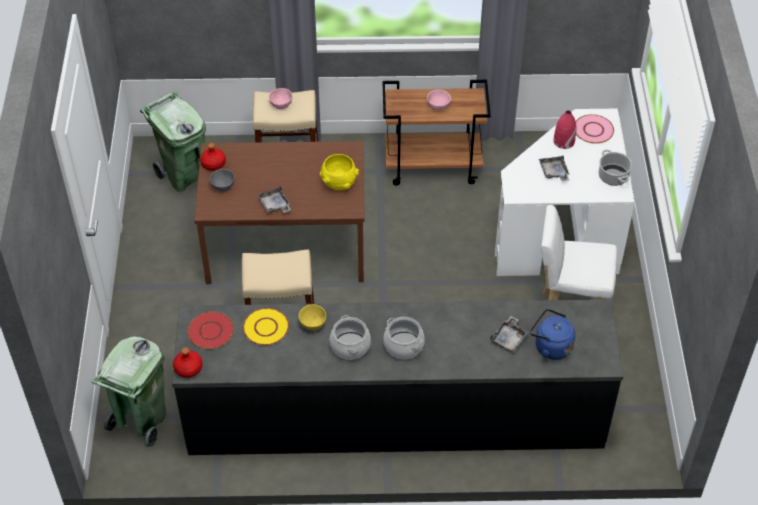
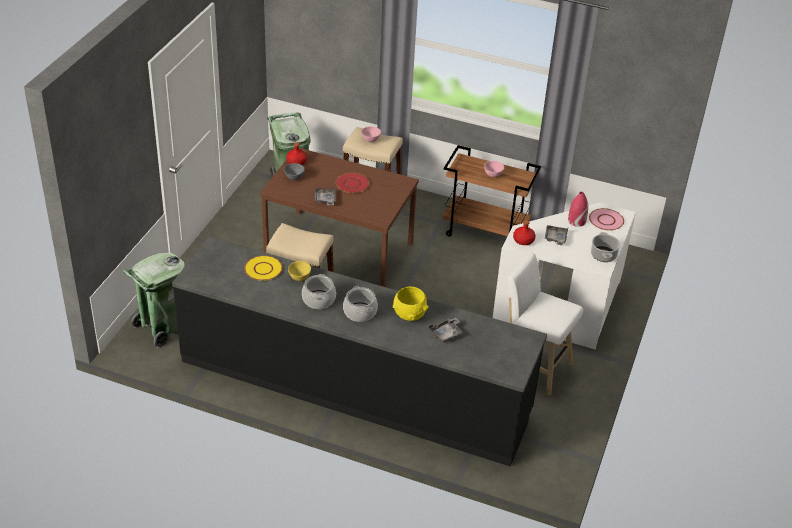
camera: 20 degrees right, 10 degrees down
(188, 368) = (190, 277): red bottle -> red bottle (523, 240)
(211, 331) = (221, 259): red plate -> red plate (352, 184)
(339, 183) = (382, 200): yellow bowl -> yellow bowl (409, 315)
(550, 346) = (476, 349): blue kettle -> none

